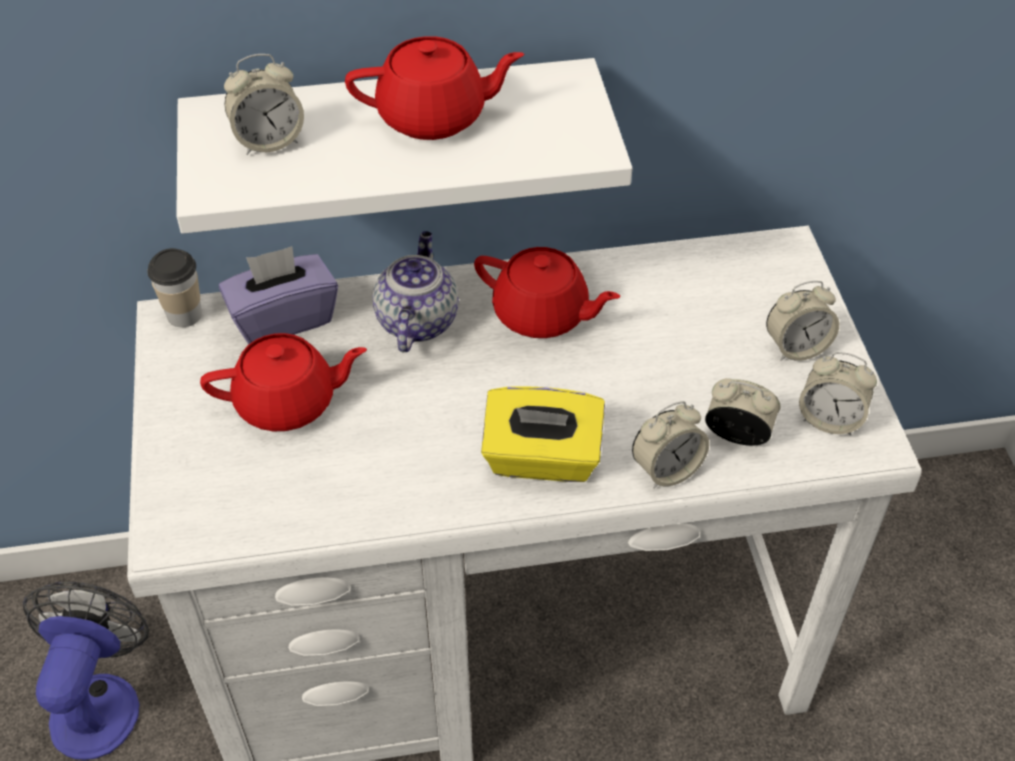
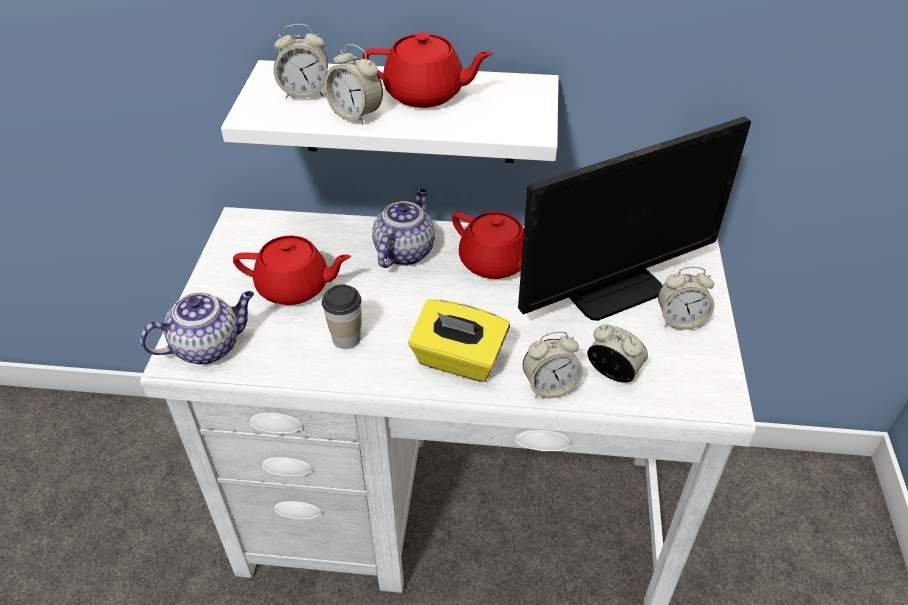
camera: 15 degrees right, 5 degrees down
(99, 699) = (169, 486): fan -> none
(184, 314) = (250, 220): cup -> cup (346, 338)
(204, 510) = (208, 346): none -> teapot
(283, 318) = (314, 233): purple tissue box -> none
(702, 321) = (613, 289): none -> monitor
(829, 419) = (690, 376): alarm clock -> alarm clock (356, 114)

